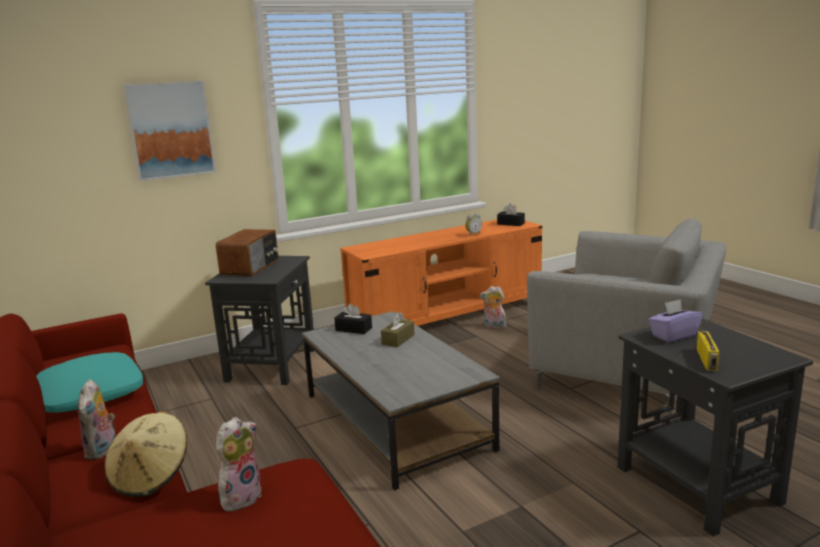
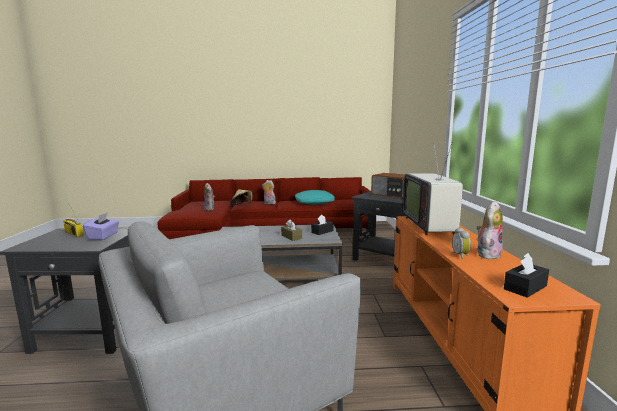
camera: 115 degrees right, 5 degrees down
(170, 130) = (422, 109): picture -> none
(391, 246) = (431, 225): none -> television
(493, 326) = (406, 355): plush toy -> plush toy (487, 254)

